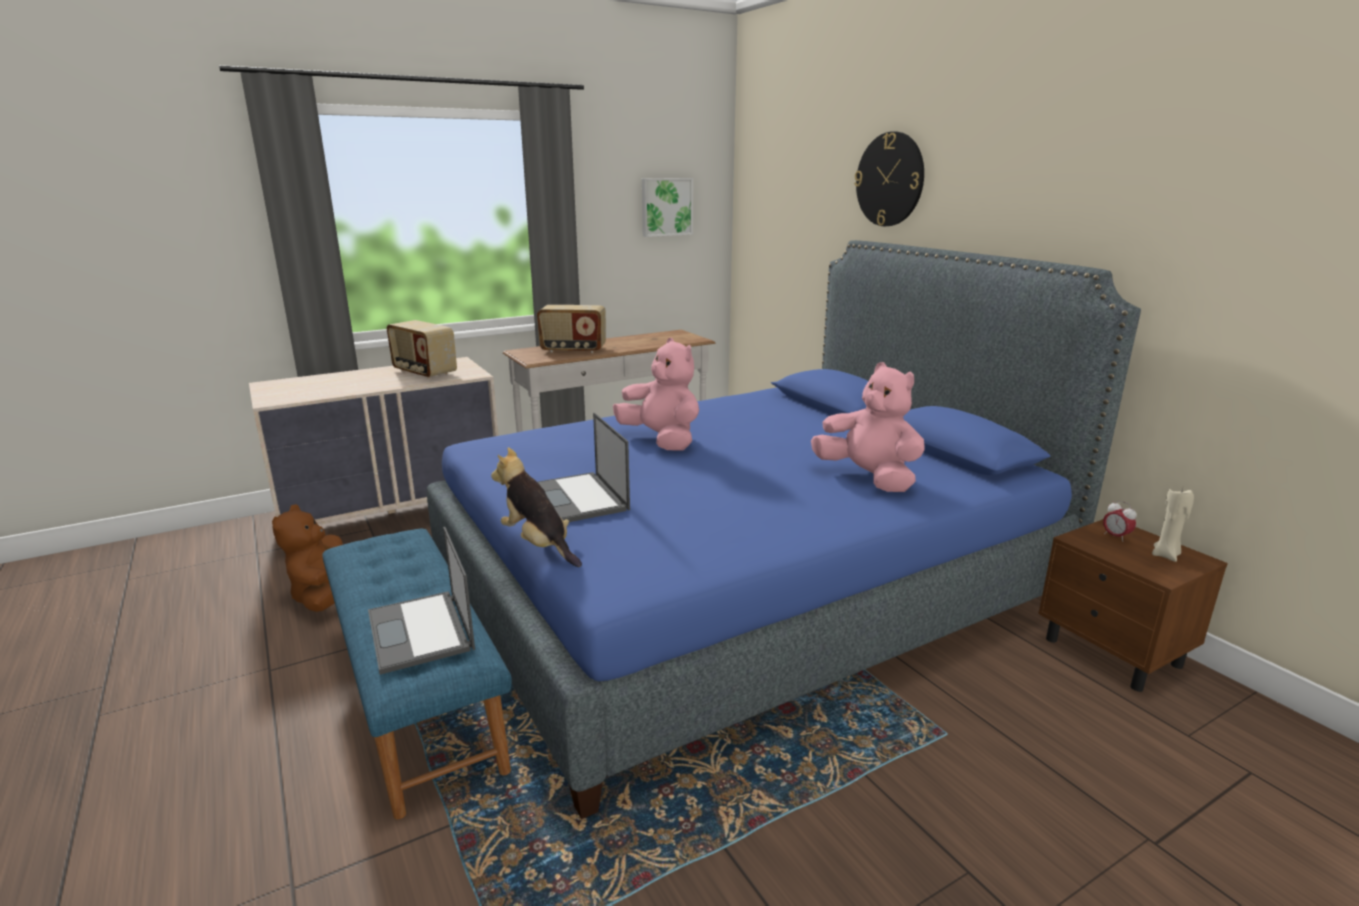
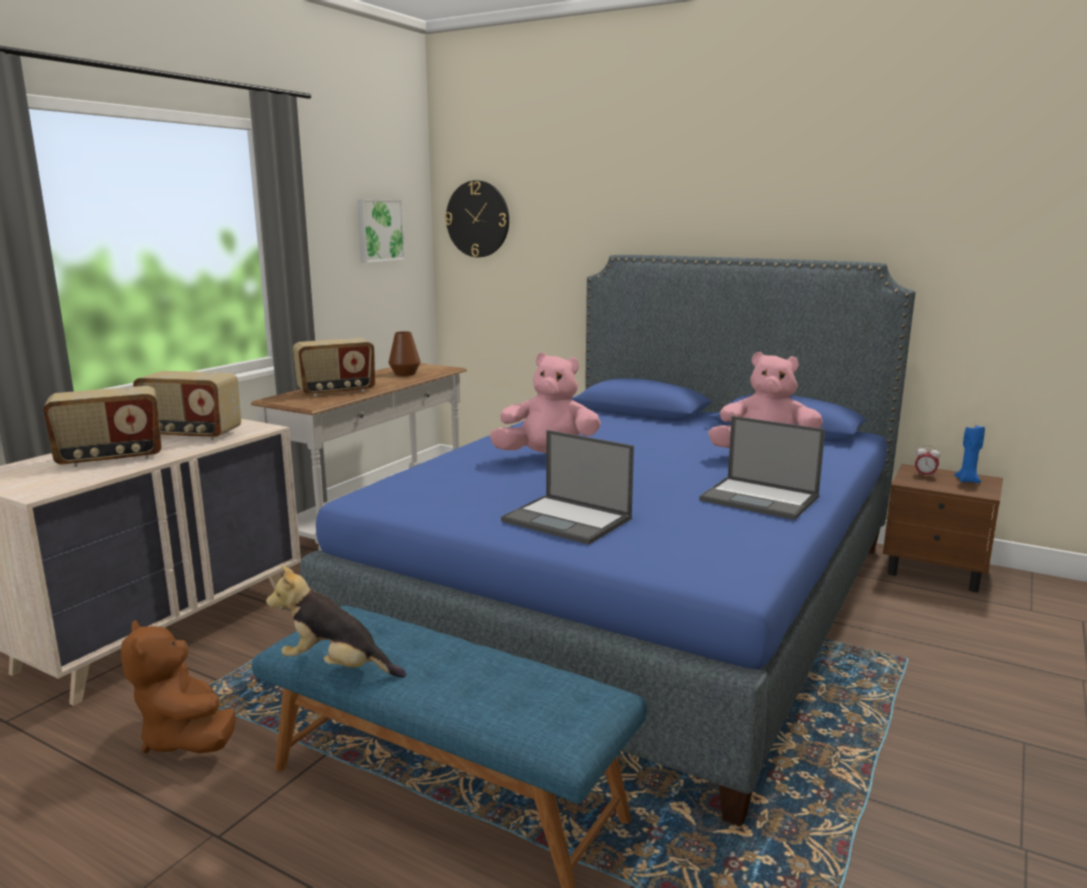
camera: 30 degrees left, 5 degrees down
(348, 383) = (110, 458): none -> radio
(421, 632) = (520, 690): laptop -> laptop (761, 499)
(538, 545) = (602, 564): plush toy -> plush toy (337, 667)
(653, 340) = (405, 374): none -> brown vase
(890, 179) = (642, 197): wall clock -> wall clock (478, 219)
(1166, 555) = (967, 480): beige candle -> blue candle

